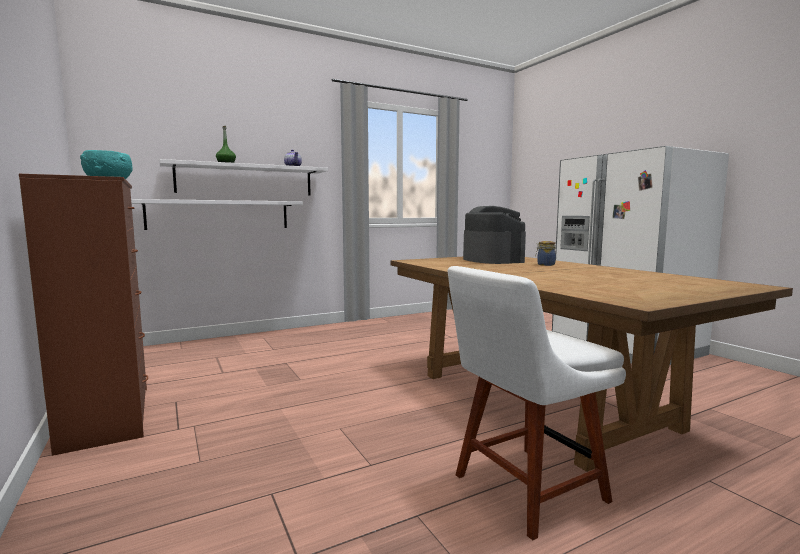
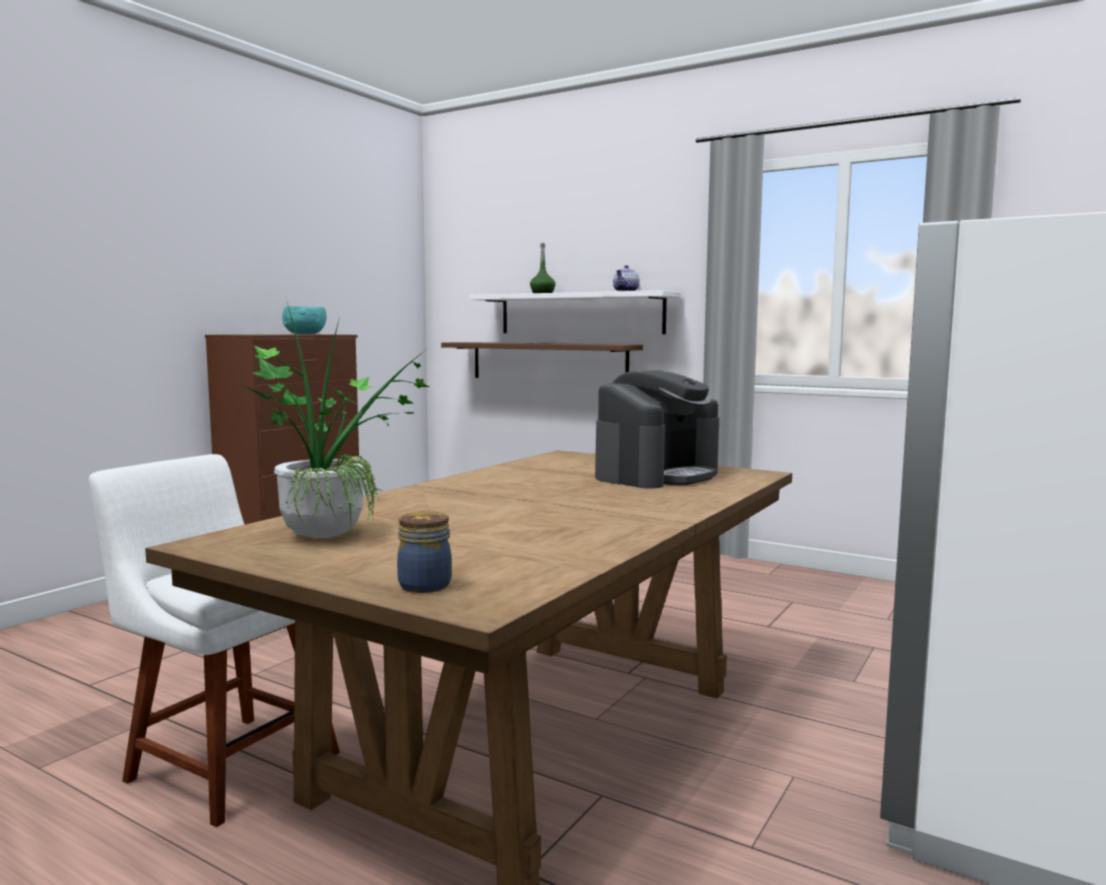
camera: 60 degrees right, 0 degrees up
(219, 215) = (548, 362): white shelf -> brown shelf
(545, 264) = (634, 497): jar -> jar (424, 585)
(609, 289) = (333, 531): none -> potted plant

